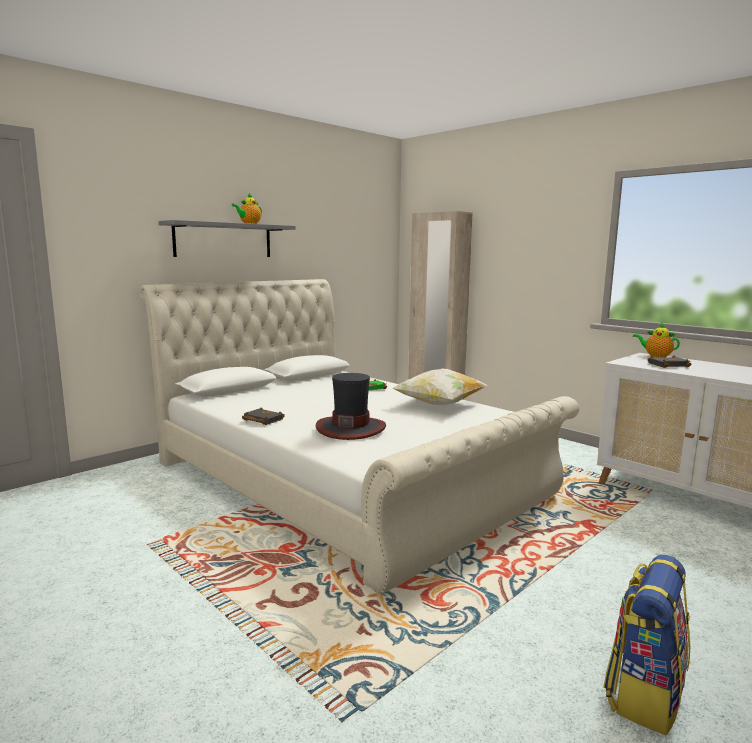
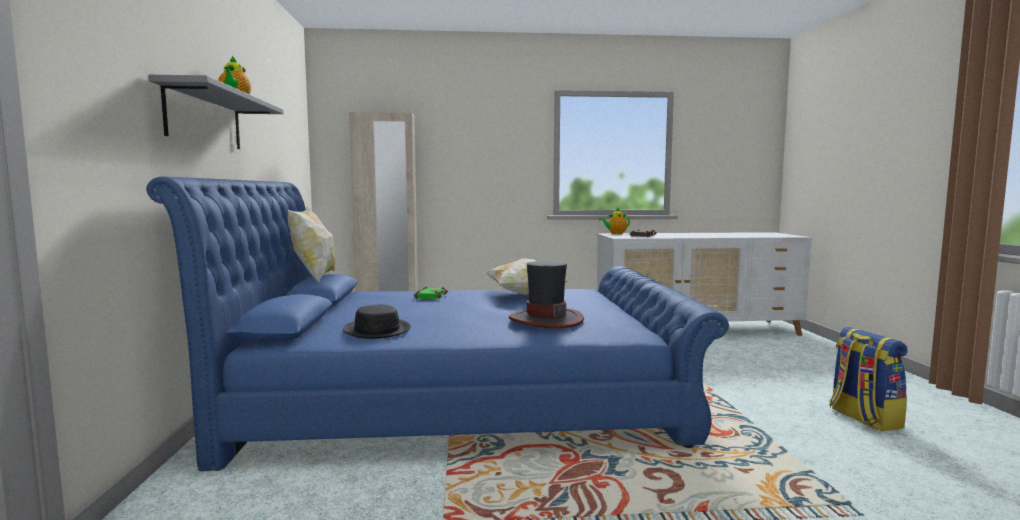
camera: 50 degrees left, 5 degrees down
(255, 403) = (377, 330): none -> black hat
(261, 420) = (444, 337): black book -> none
(305, 356) = (314, 277): none -> pillow
(344, 477) = (459, 396): beige bed -> blue bed

